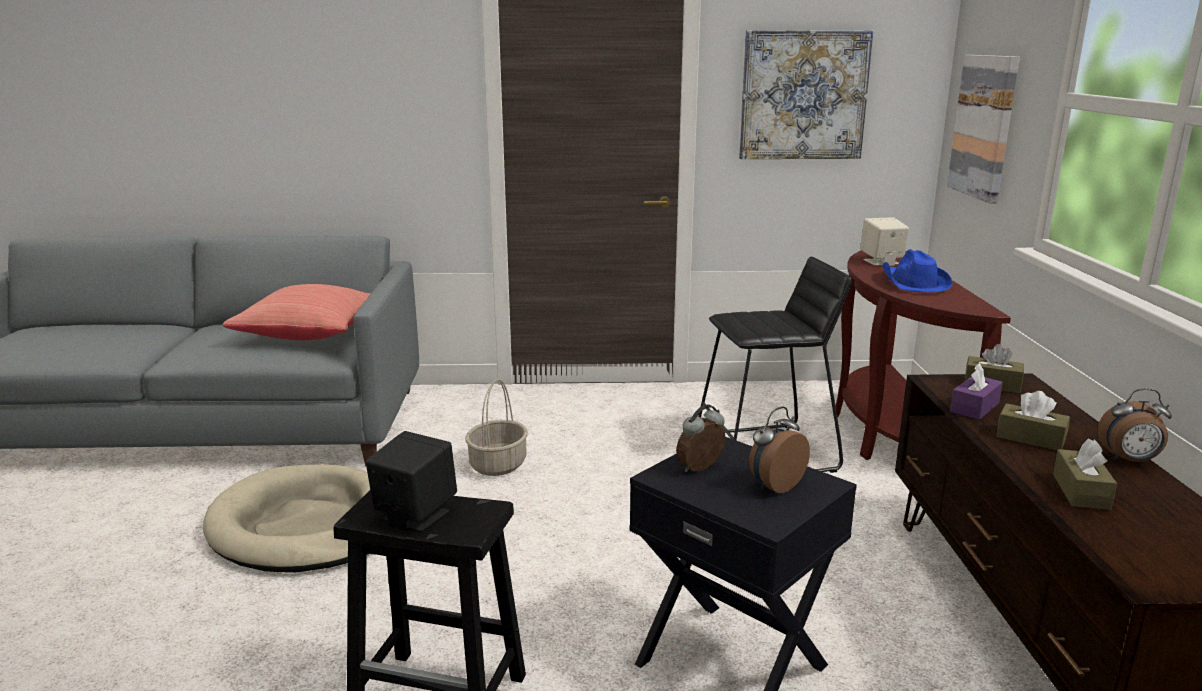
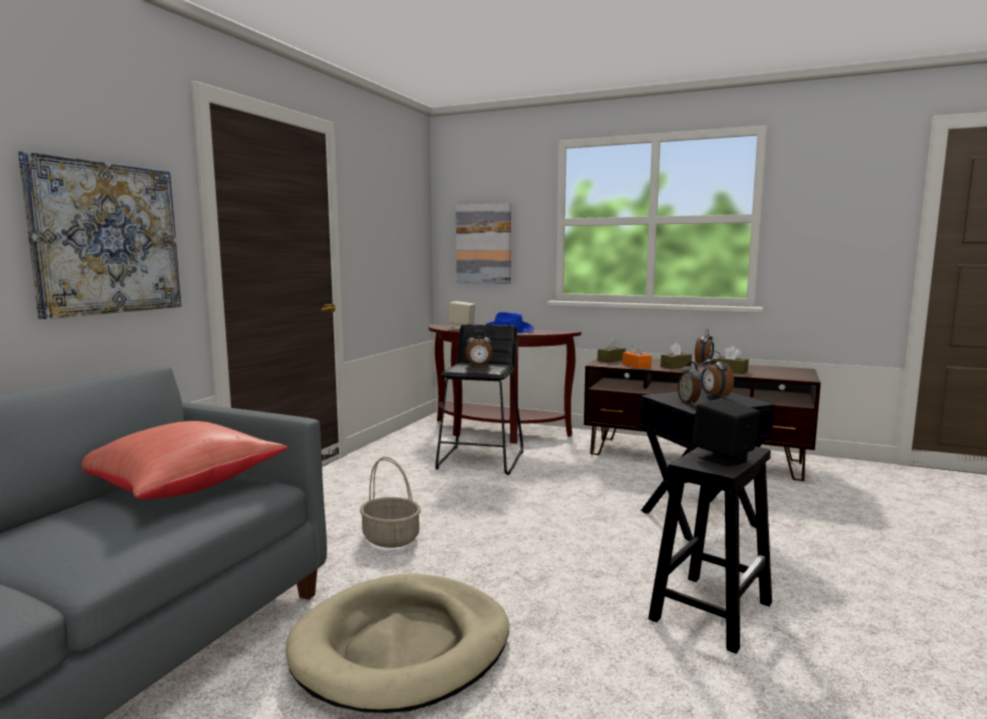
camera: 65 degrees left, 10 degrees down
(768, 321) = (479, 366): none -> alarm clock
(803, 95) = (383, 227): picture -> picture (106, 238)
(974, 407) = (636, 366): purple tissue box -> orange tissue box

